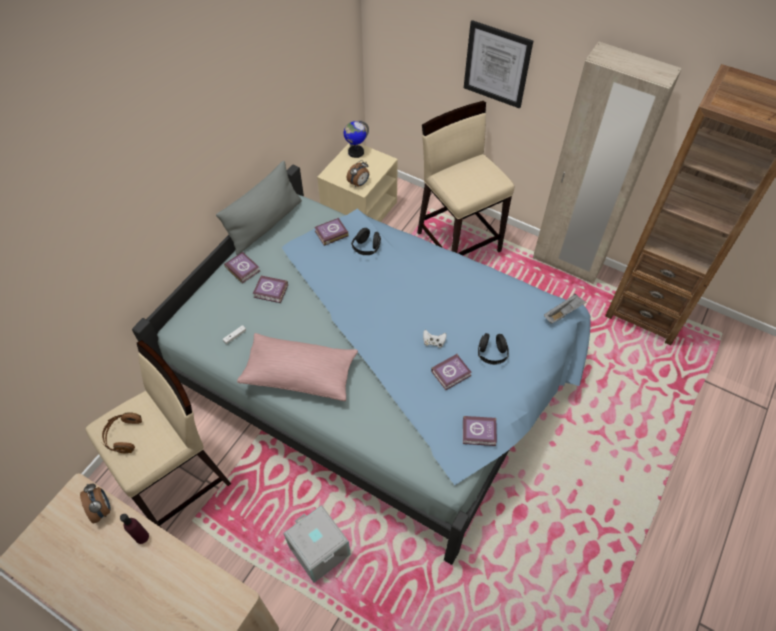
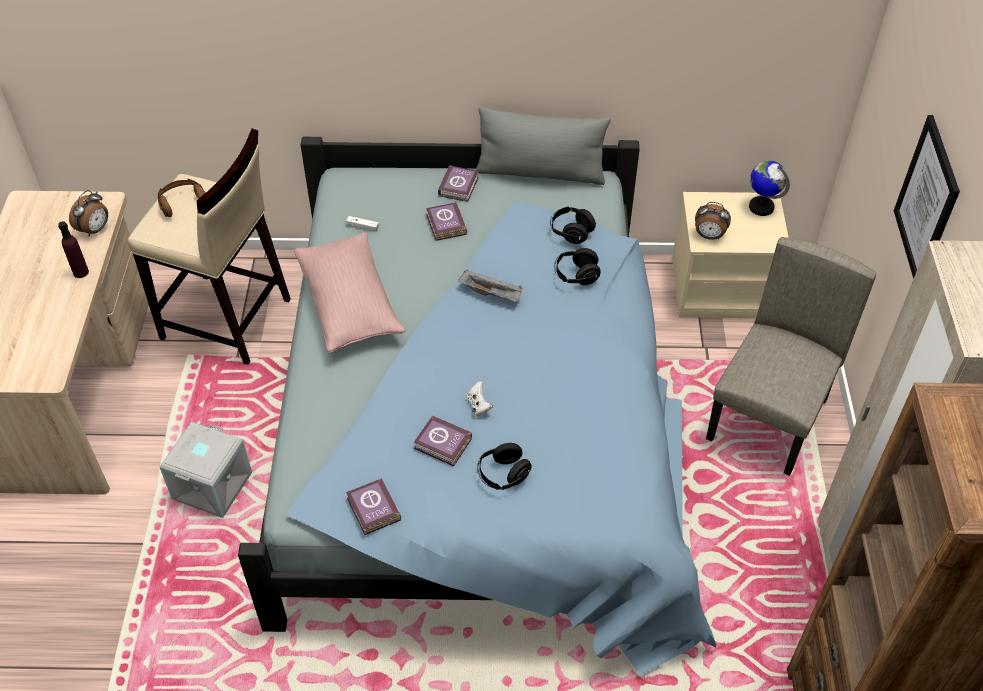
camera: 60 degrees right, 5 degrees down
(330, 233) = (571, 232): book -> black headphones
(458, 241) = (768, 420): beige stool -> beige chair
(563, 313) = (635, 532): grey tray -> grey tray (491, 293)

